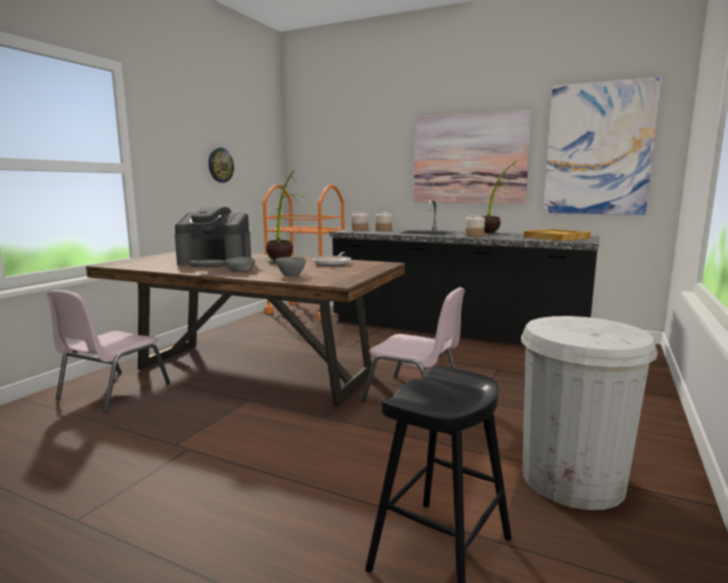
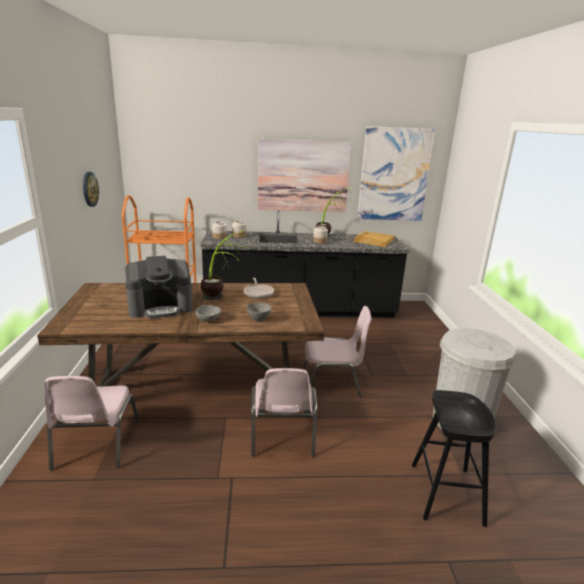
camera: 30 degrees left, 10 degrees up
(291, 427) = (282, 434): none -> pink chair

